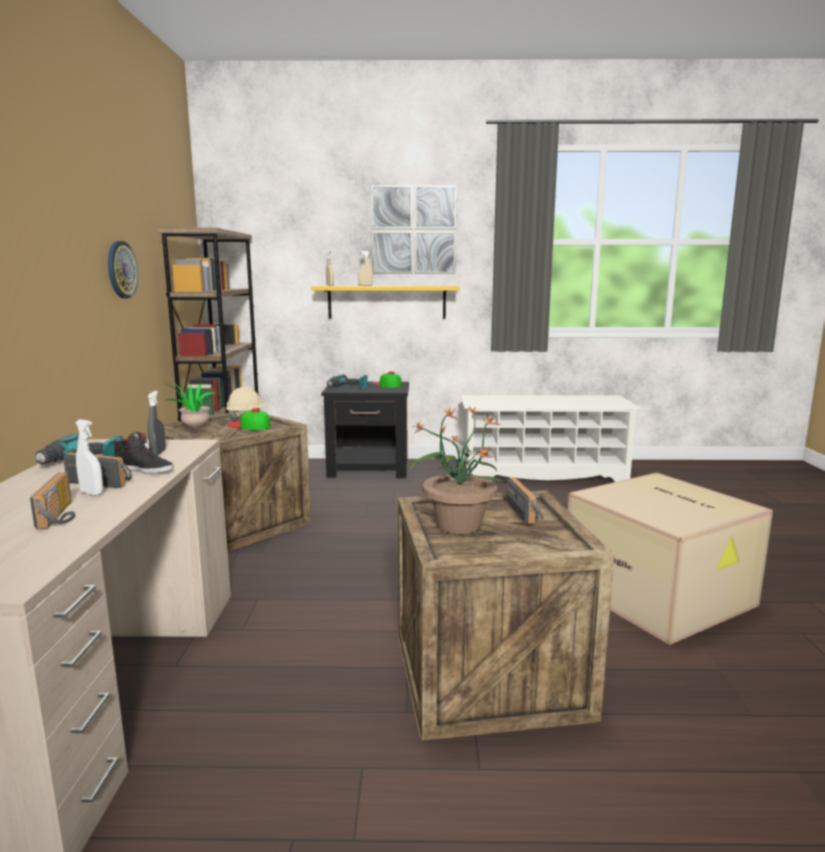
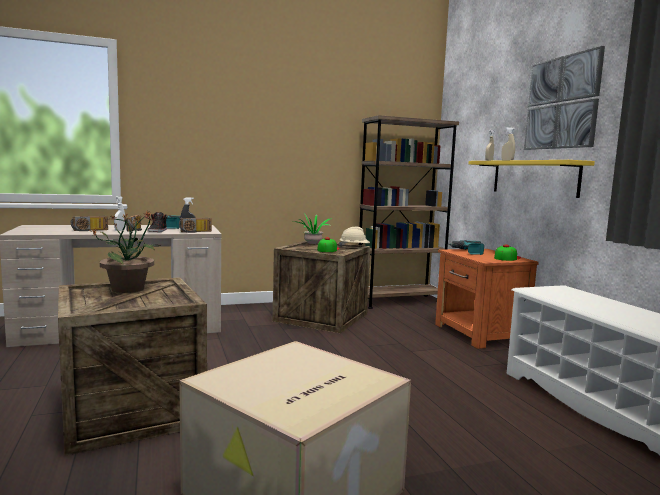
camera: 70 degrees right, 5 degrees down
(121, 270) = (311, 144): wall clock -> none
(369, 468) = (479, 334): black nightstand -> orange nightstand
(526, 513) = (151, 300): radio -> radio (195, 232)

